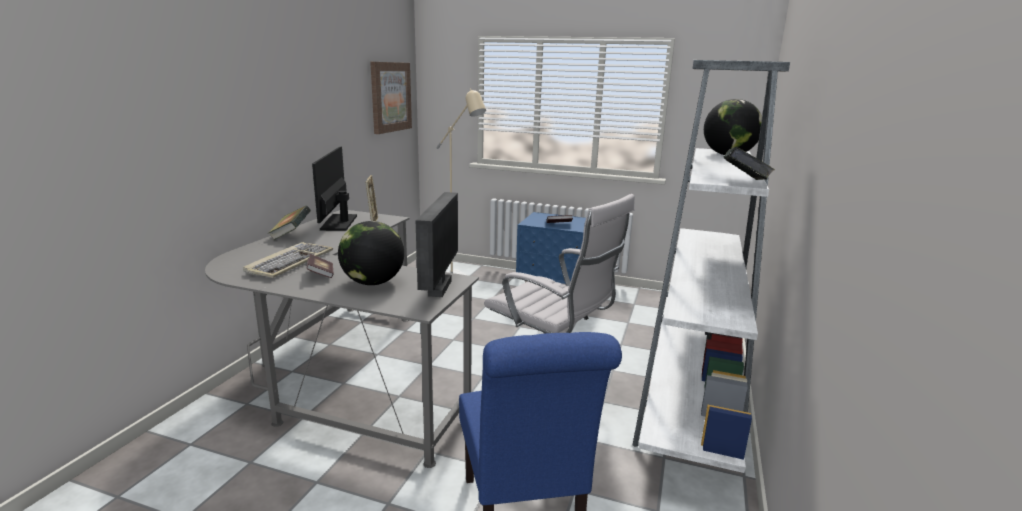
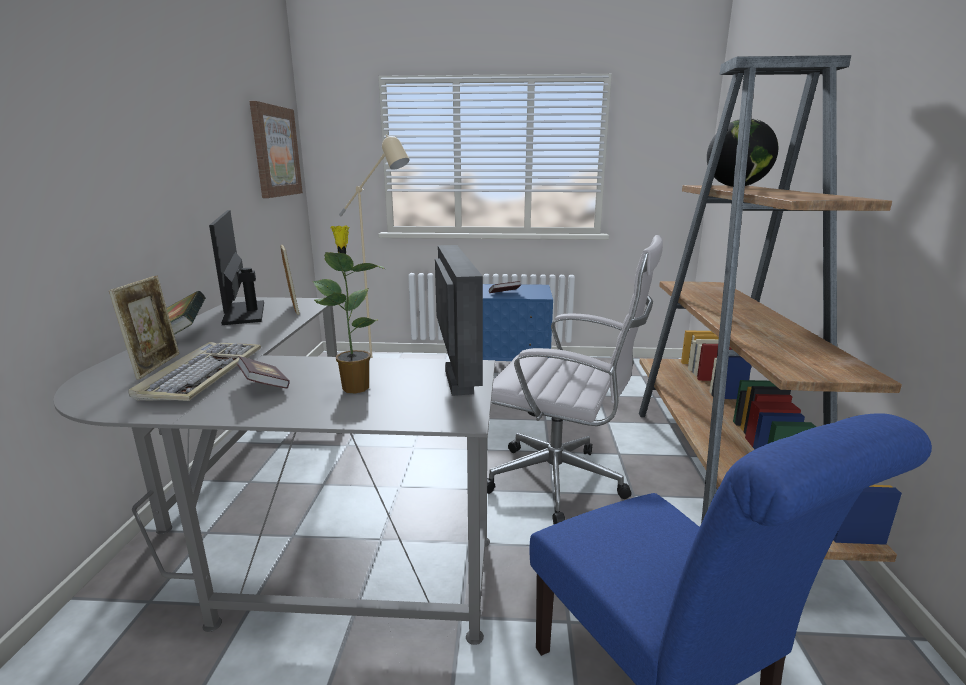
camera: 15 degrees left, 0 degrees up
(267, 254) = (156, 366): none -> picture frame
(373, 283) = (355, 387): globe -> potted plant
(690, 396) = (719, 470): white bookcase -> brown bookcase
(744, 183) = (849, 198): book -> none

